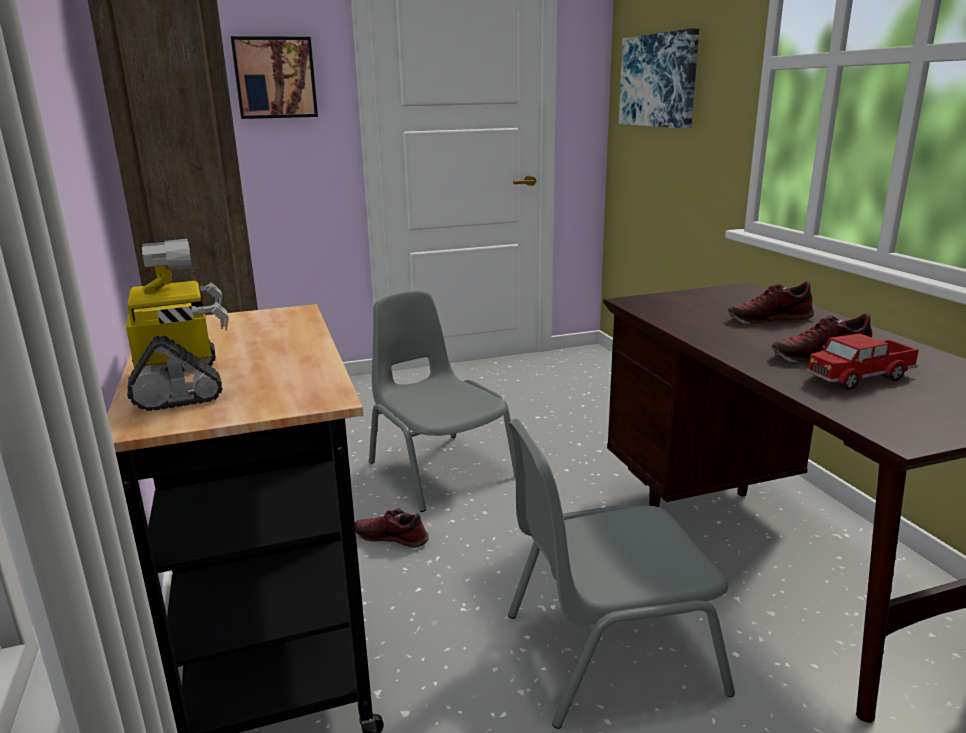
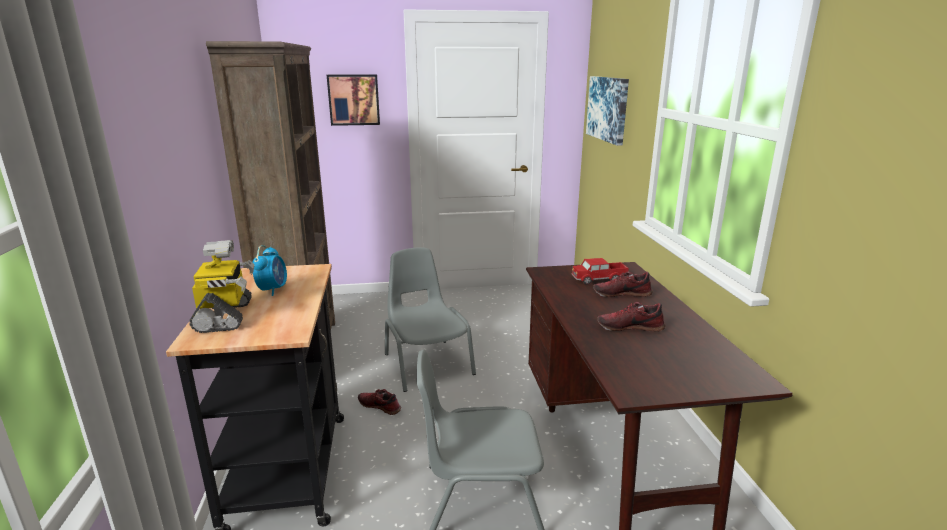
camera: 10 degrees right, 0 degrees up
(242, 342) = (273, 290): none -> alarm clock
(859, 377) = (641, 346): toy truck -> toy truck (599, 279)

